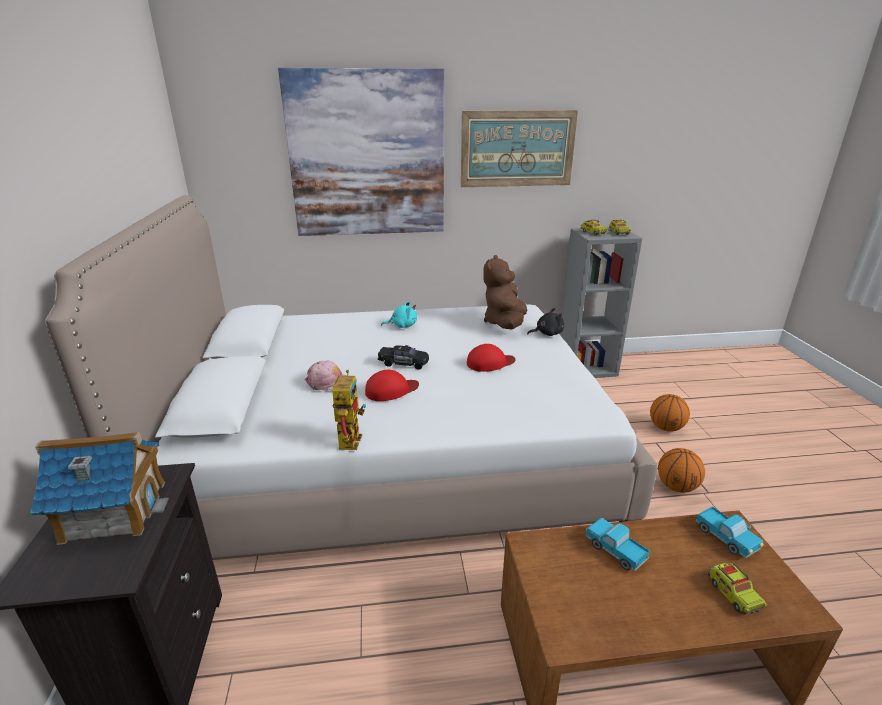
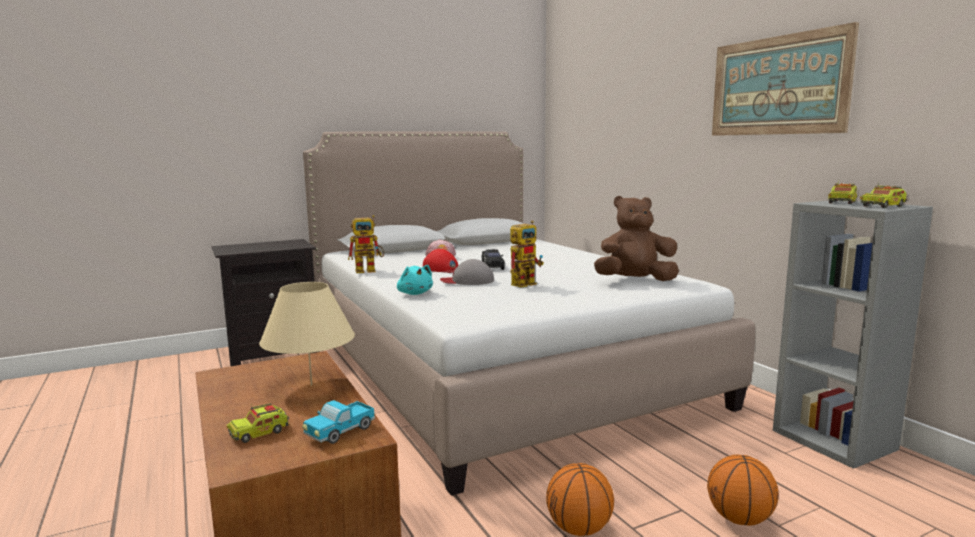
camera: 70 degrees right, 15 degrees down
(114, 511) = (272, 245): toy house -> none
(367, 155) = (641, 104): picture -> none
(402, 326) = (569, 259): turquoise plush toy -> turquoise plush toy (414, 293)
(469, 386) = (468, 281): none -> grey cap
(490, 363) = (526, 283): red cap -> toy robot
(547, 333) = (636, 294): black plush toy -> none
(614, 551) = (311, 385): toy truck -> beige table lamp

